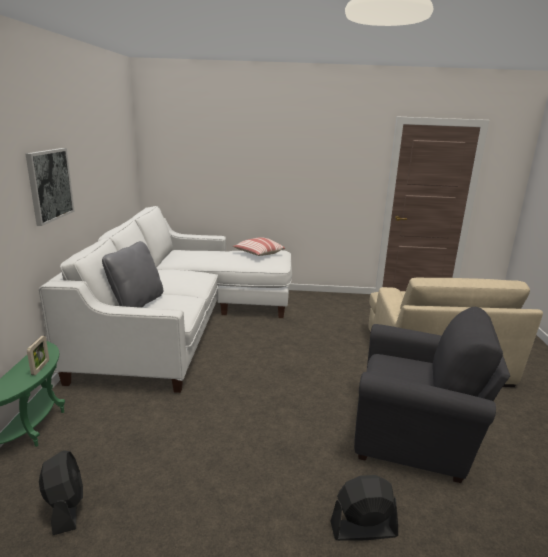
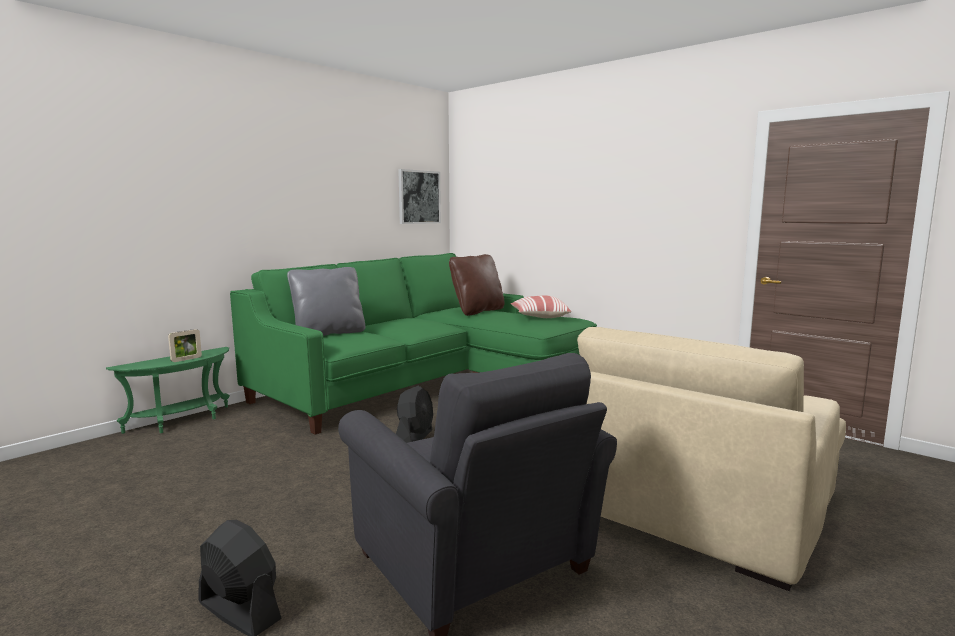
camera: 40 degrees right, 10 degrees down
(49, 185) = (269, 199): picture -> picture (419, 197)
(65, 507) = (102, 474): black fan -> black fan (414, 438)
(184, 322) = (425, 385): white sofa -> green sofa
(205, 255) = (477, 311): none -> brown pillow

